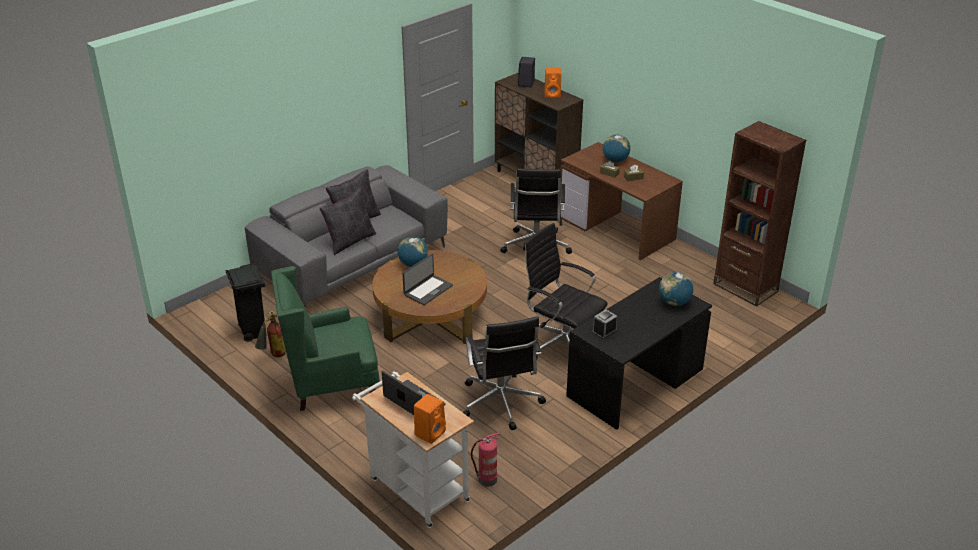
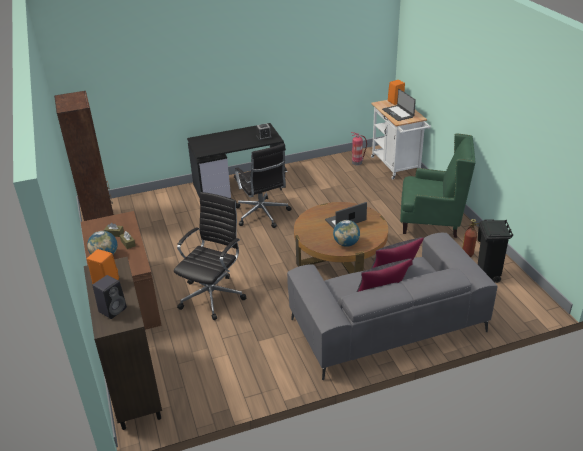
camera: 155 degrees left, 0 degrees up
(501, 404) = (326, 192): black office chair -> none
(674, 302) = (207, 142): globe -> none

